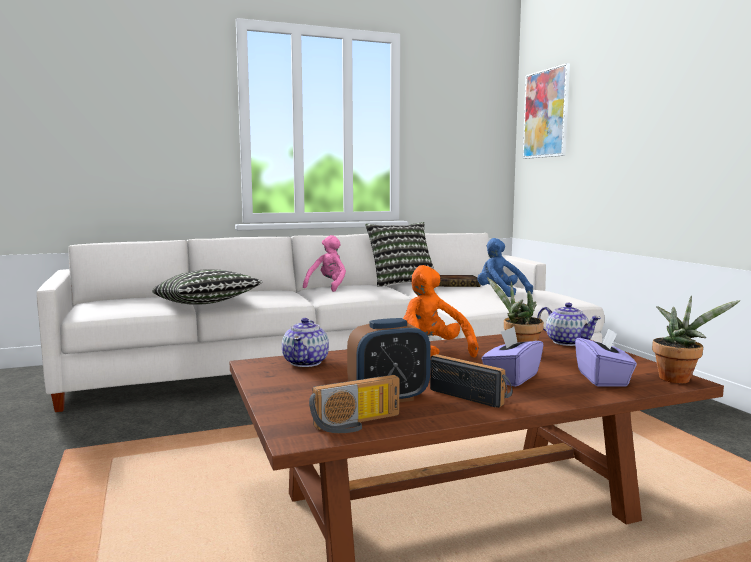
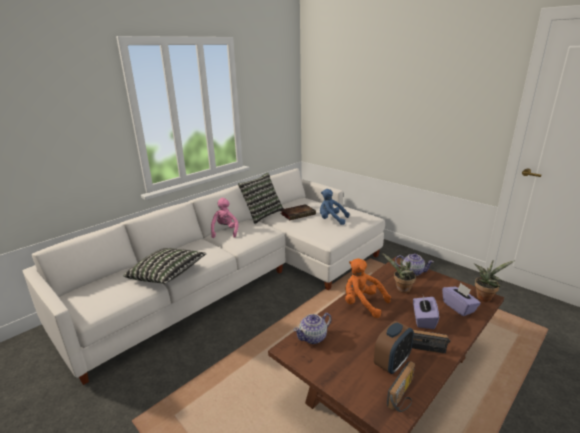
camera: 25 degrees left, 15 degrees up
(306, 362) = (313, 337): teapot -> teapot turned 75 degrees clockwise
(546, 114) = (325, 89): picture -> none

